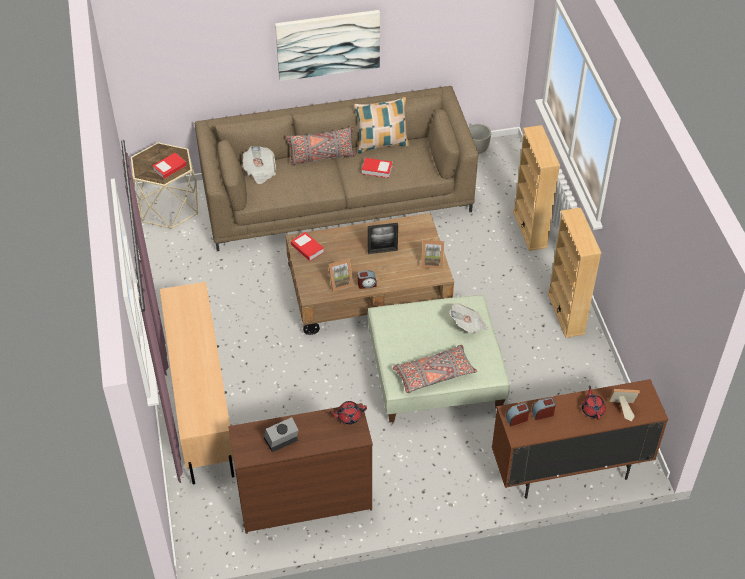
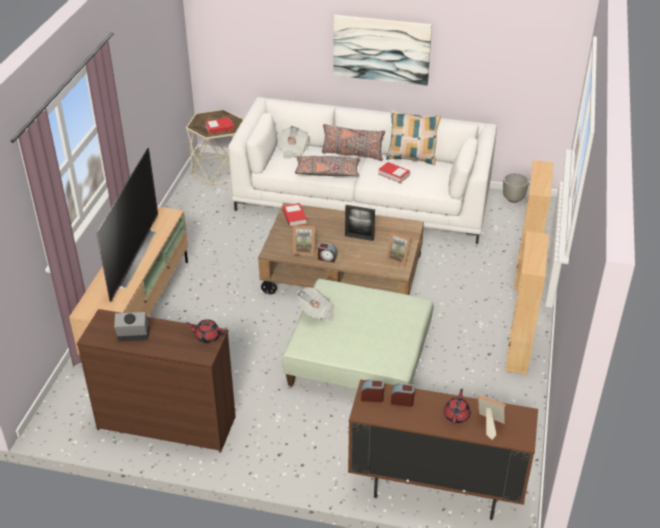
camera: 25 degrees right, 10 degrees down
(191, 354) = (130, 257): none -> television
(337, 197) = (363, 200): brown sofa -> white sofa
(434, 374) = (339, 348): grey pillow -> grey pillow (327, 172)
(468, 325) = (400, 319): newspaper -> newspaper (317, 313)

